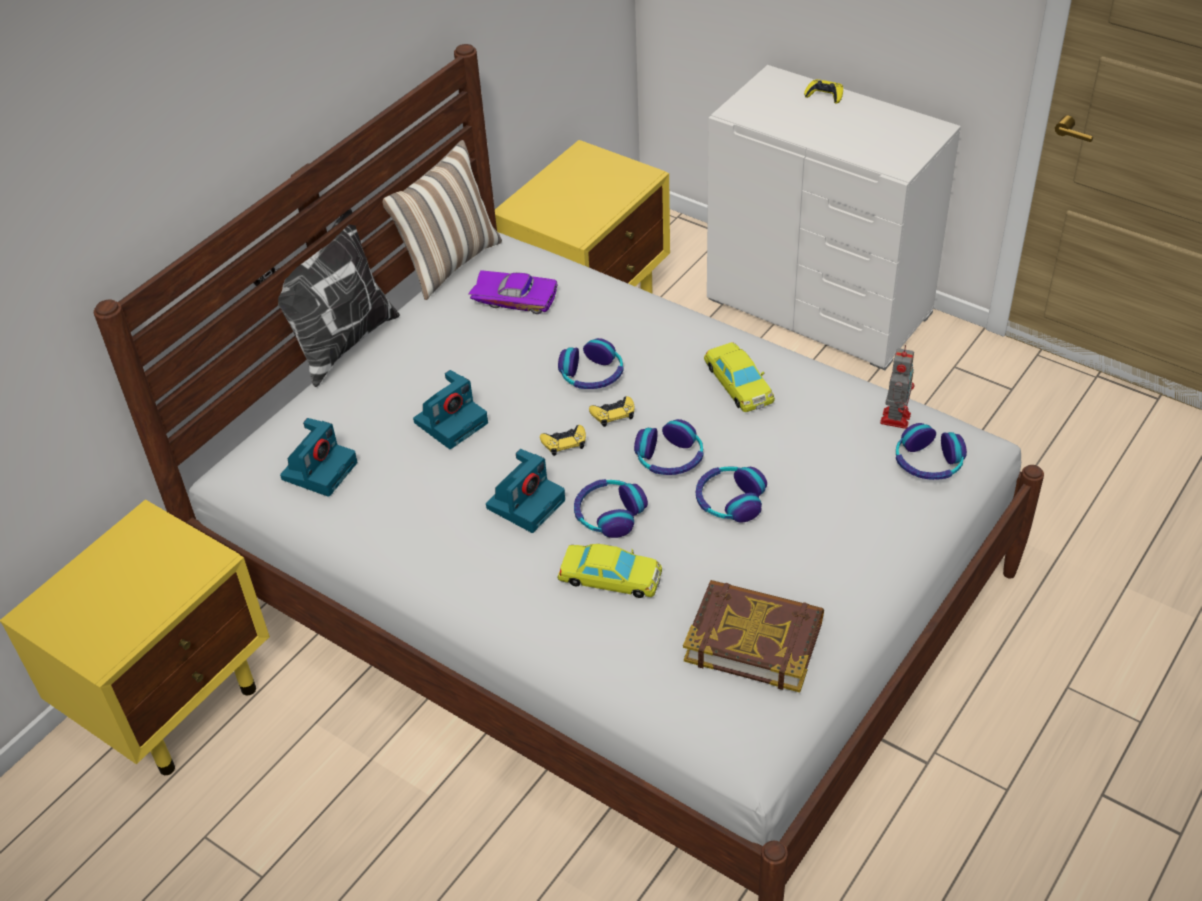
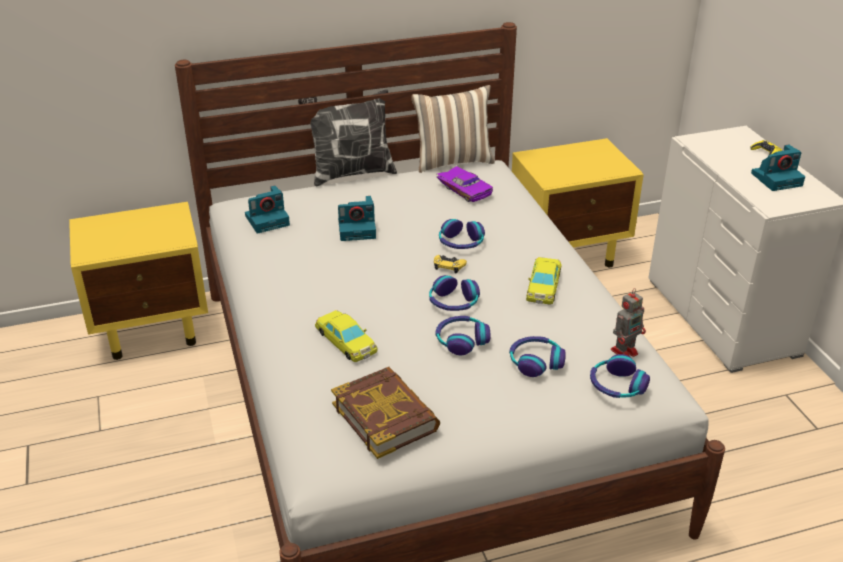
camera: 35 degrees right, 10 degrees down
(526, 502) = (347, 283): camera -> camera (777, 179)
(564, 442) = (404, 266): yellow game controller -> none
(609, 514) = (384, 311): headphones -> headphones (535, 361)

